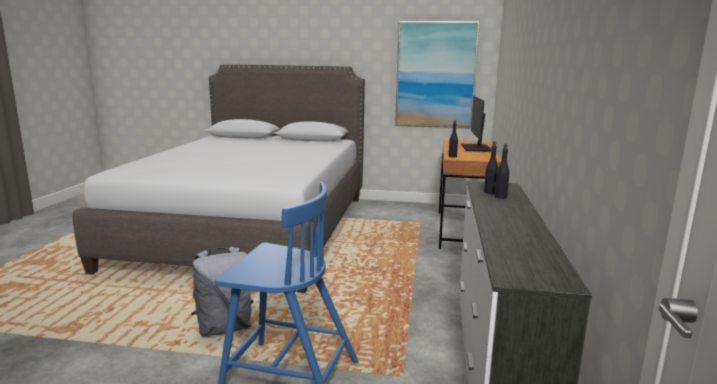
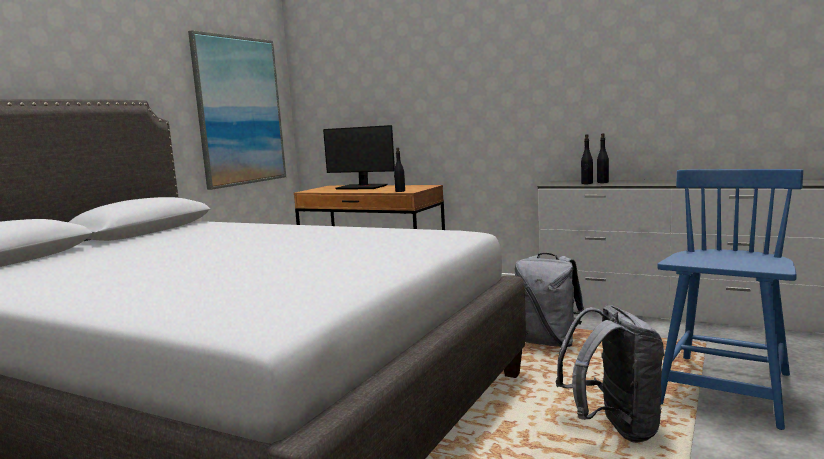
camera: 70 degrees left, 5 degrees down
(372, 301) = (548, 342): none -> grey backpack

